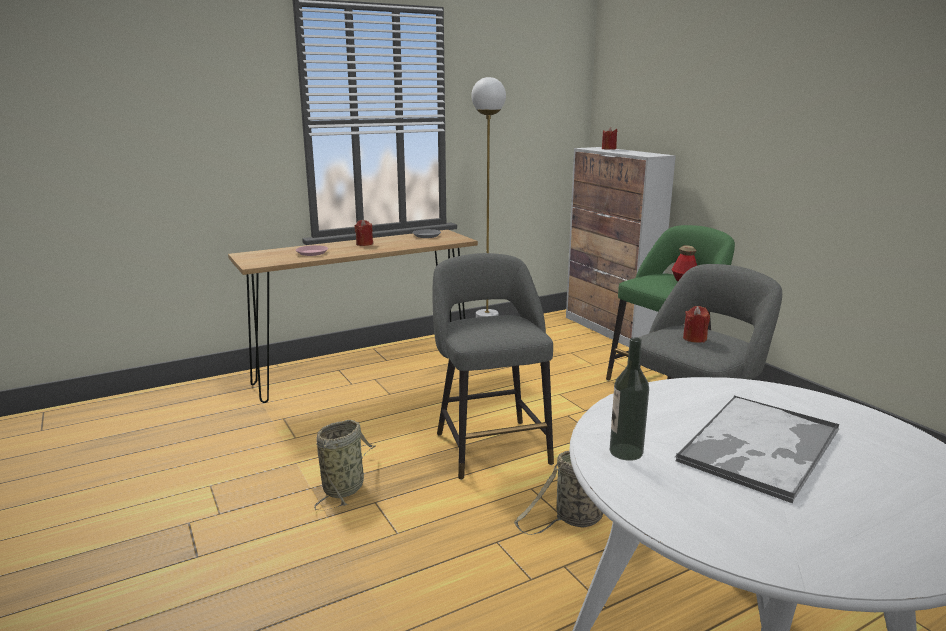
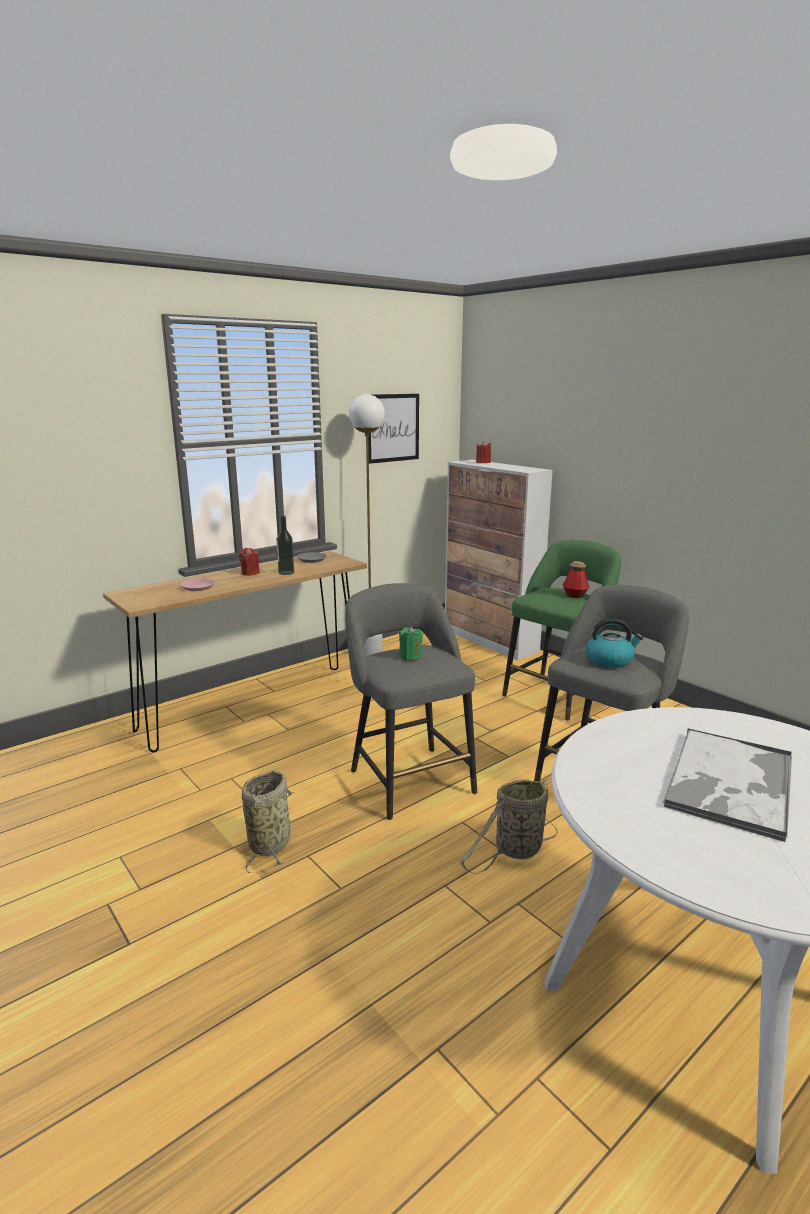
camera: 10 degrees left, 0 degrees up
(492, 323) = (410, 656): none -> green candle
(519, 113) = (392, 428): none -> picture
(626, 452) = (614, 801): bottle -> bottle (286, 573)
(694, 338) = (610, 660): red candle -> kettle

